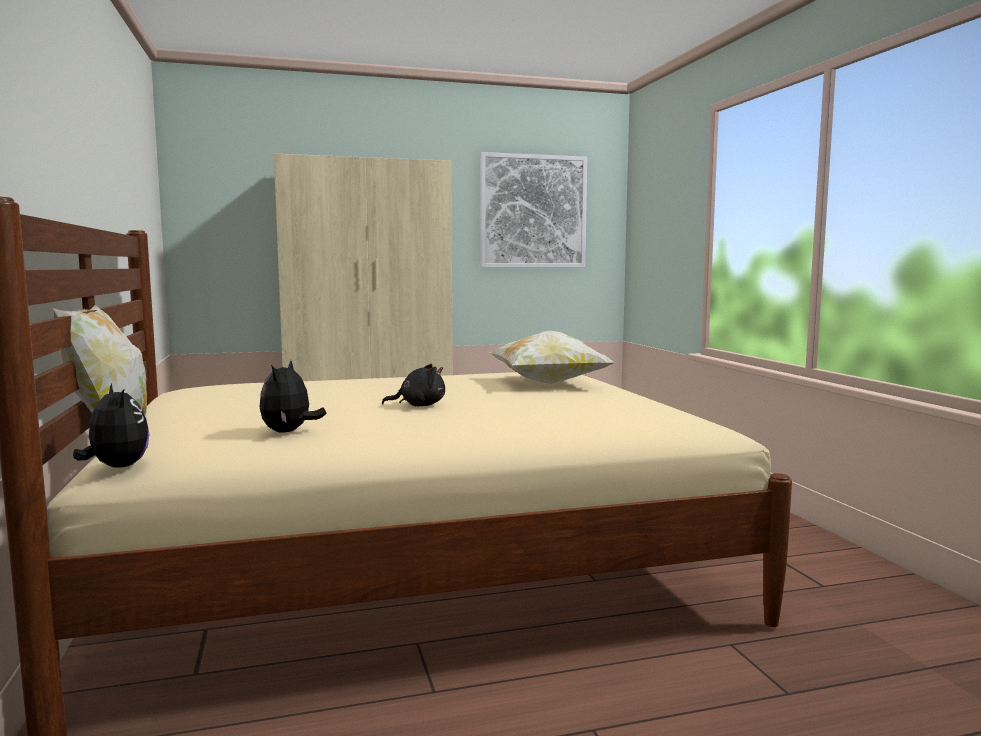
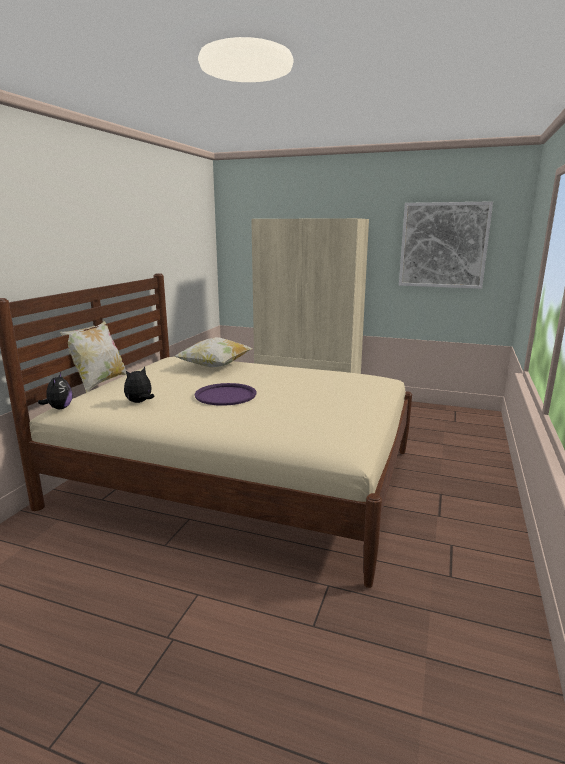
camera: 35 degrees right, 10 degrees up
(419, 405) = (225, 395): black plush toy -> purple tray
(548, 383) = (335, 389): pillow -> pillow (214, 366)

